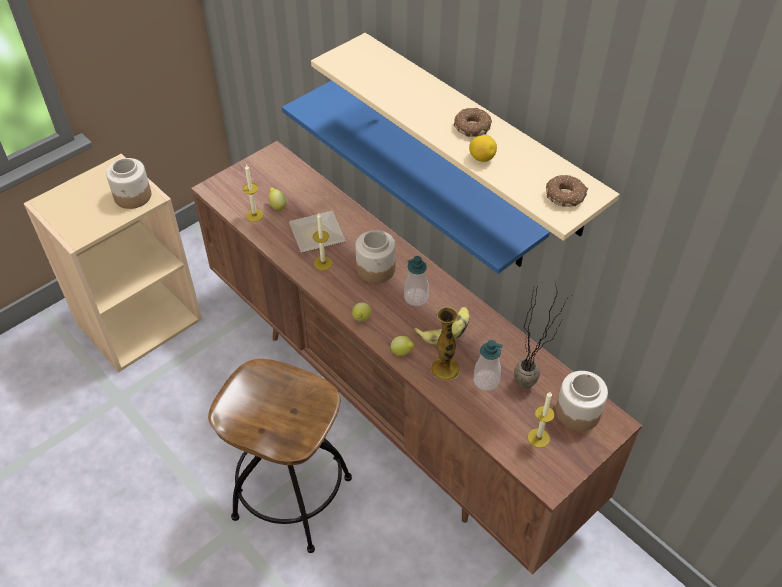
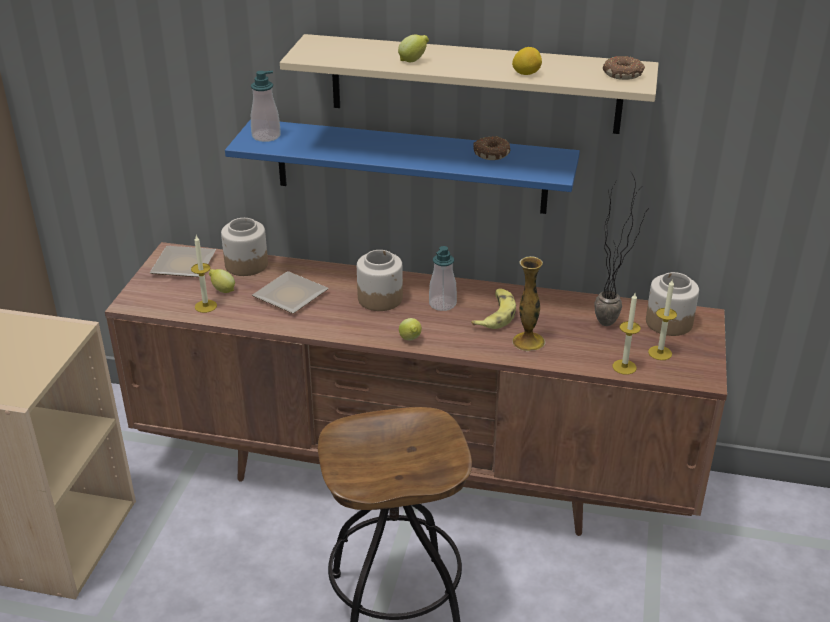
camera: 35 degrees left, 15 degrees down
(133, 196) = (49, 336): jar -> jar (247, 265)
(275, 169) = (186, 264): none -> plate
(323, 263) = (322, 314): candle -> candle (624, 367)
(402, 352) = (477, 347): lemon -> lemon (413, 61)
(472, 127) = (489, 60): donut -> donut (490, 153)
(486, 380) = (572, 334): soap dispenser -> soap dispenser (266, 136)

